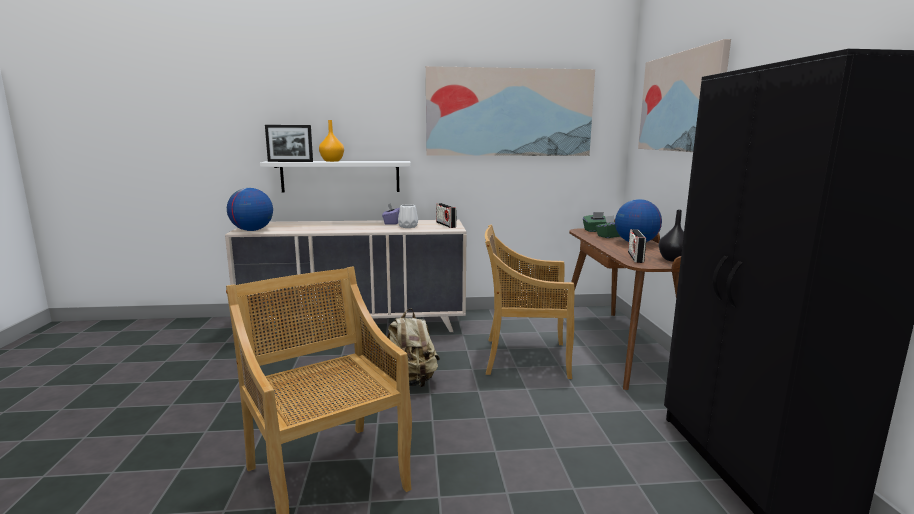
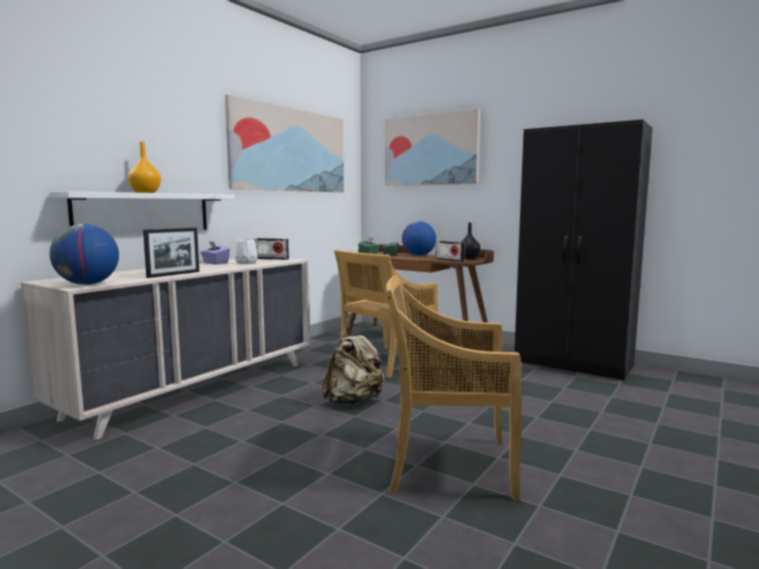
camera: 50 degrees left, 5 degrees down
(290, 161) = (104, 191): picture frame -> picture frame (173, 274)

